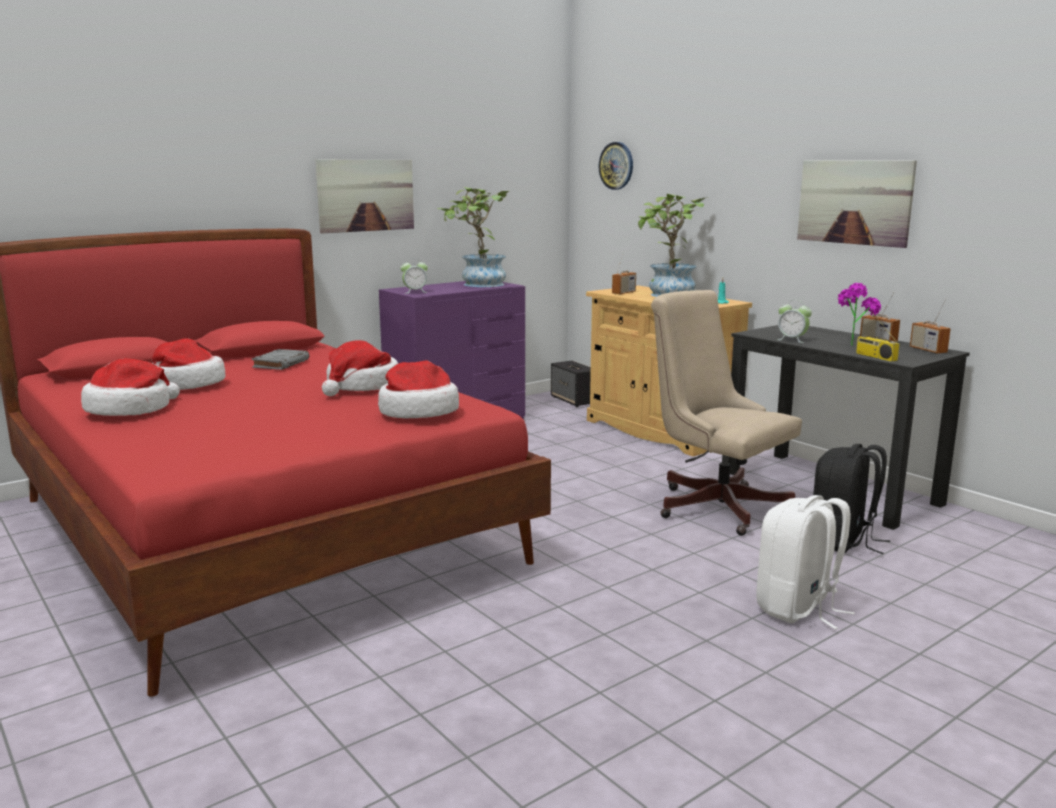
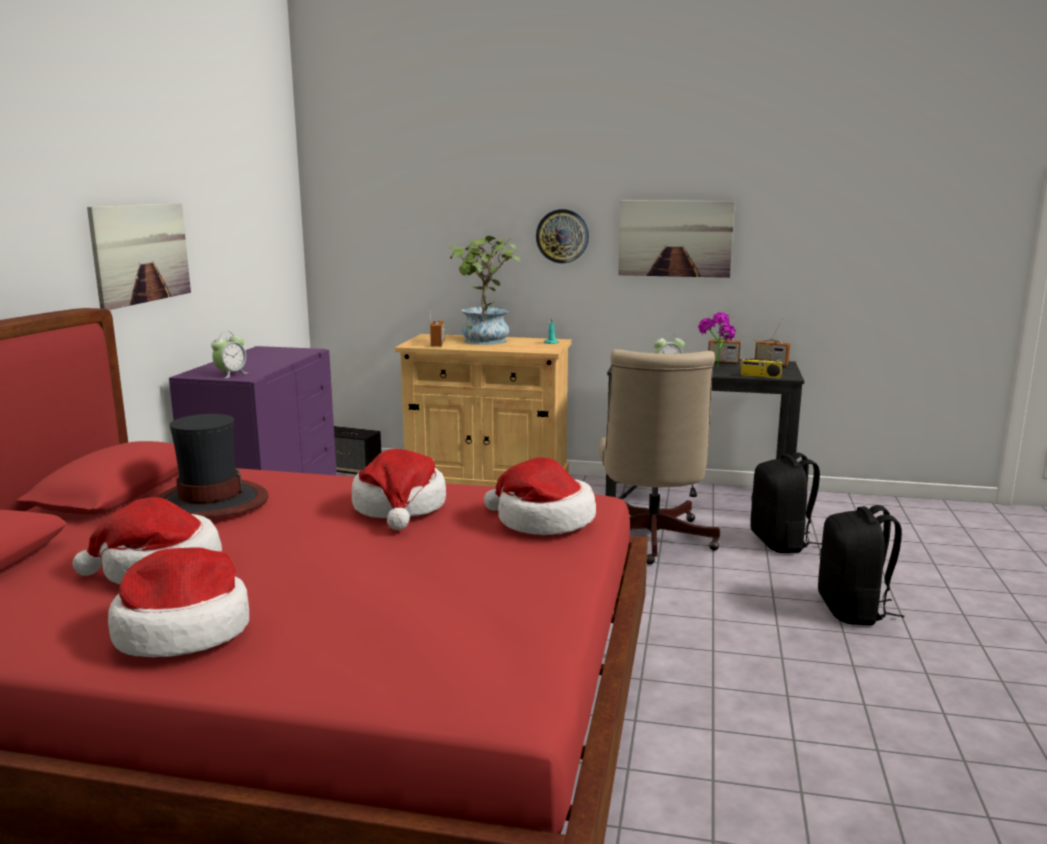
camera: 40 degrees left, 0 degrees up
(281, 363) = (209, 503): grey book -> hat
(478, 284) = (274, 354): potted plant -> none
(616, 166) = (376, 205): wall clock -> wall clock (562, 236)
(714, 505) = (651, 541): beige office chair -> beige office chair turned 90 degrees counterclockwise
(798, 609) = (853, 611): white backpack -> black backpack

